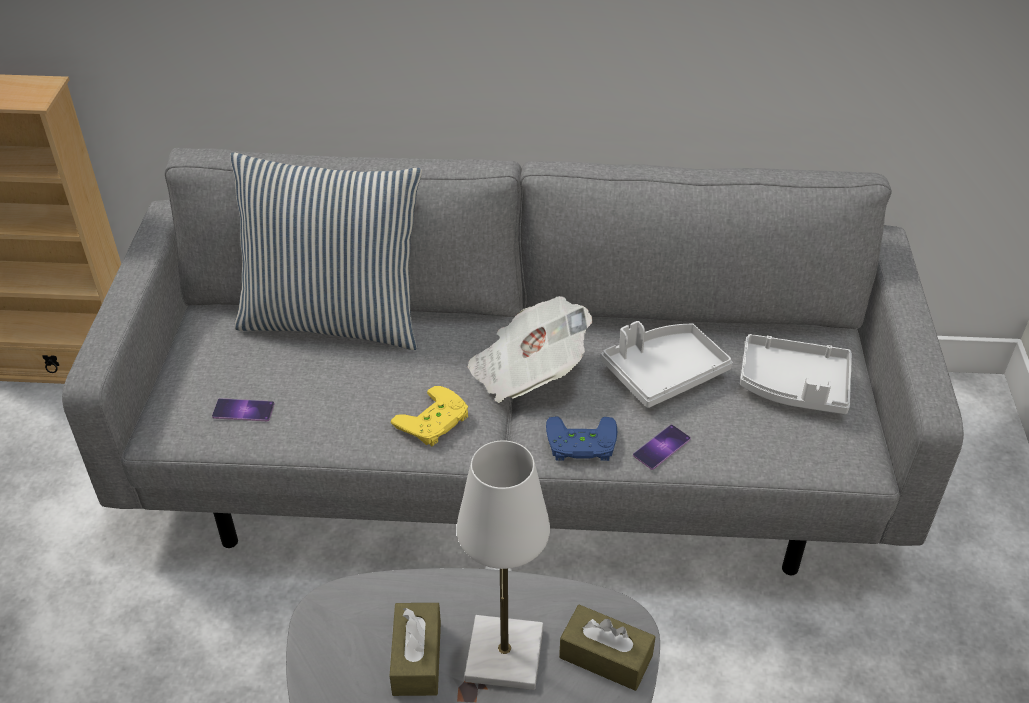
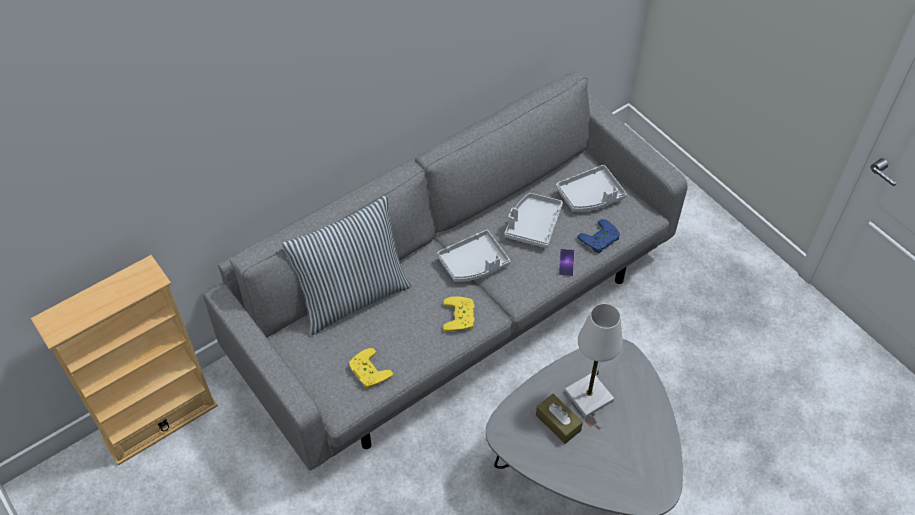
camera: 40 degrees left, 10 degrees up
(243, 410) = (367, 372): phone -> yellow game controller
(527, 371) = (473, 263): newspaper -> grey tray
(581, 445) = (533, 284): blue game controller -> blue game controller (600, 240)
(605, 657) = (625, 368): brown tissue box -> none

